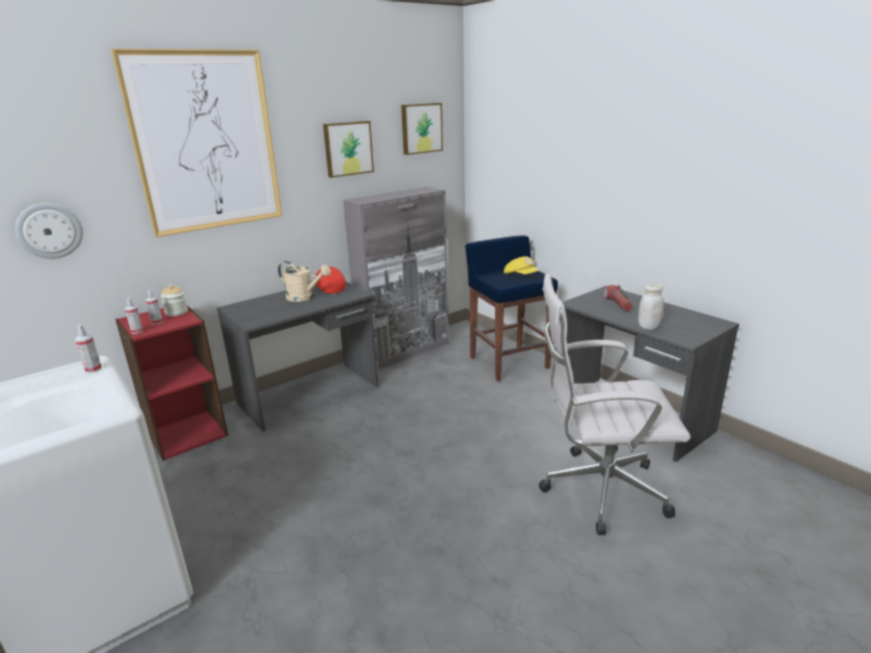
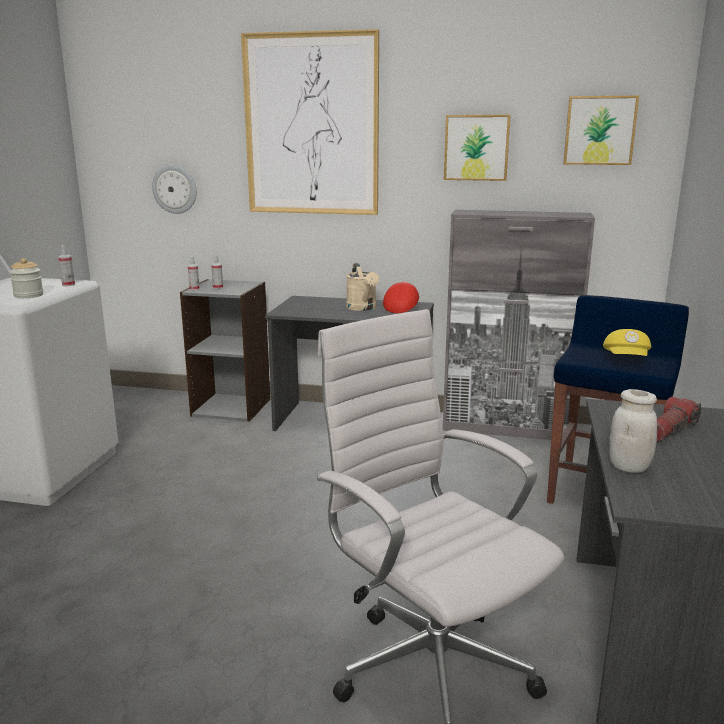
camera: 50 degrees right, 5 degrees down
(176, 312) = (243, 285): jar -> jar (28, 295)
(187, 433) = (232, 407): red bookcase -> grey bookcase

